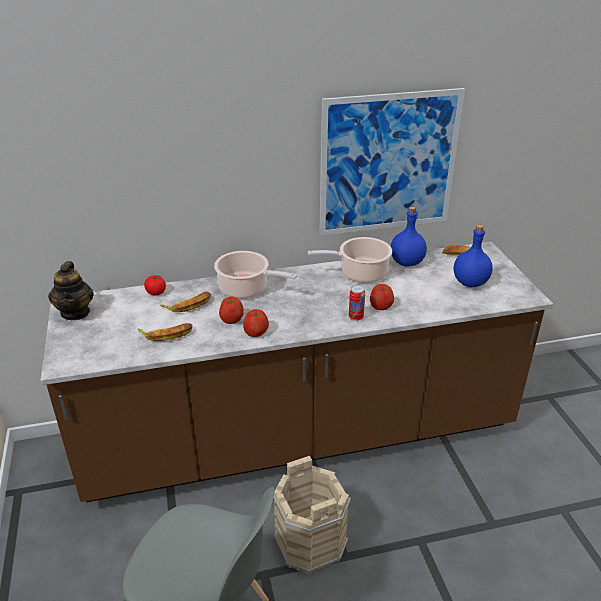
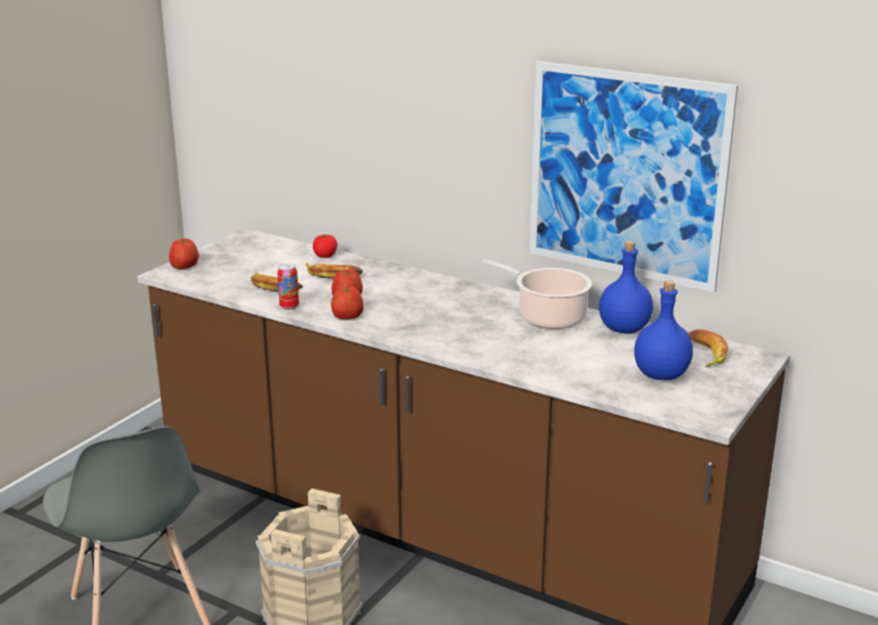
camera: 45 degrees right, 10 degrees down
(75, 312) = (239, 244): teapot -> none
(246, 289) = (405, 284): cooking pot -> none
(356, 317) = (462, 346): can -> can (289, 306)
(381, 305) = (509, 349): apple -> apple (184, 266)

